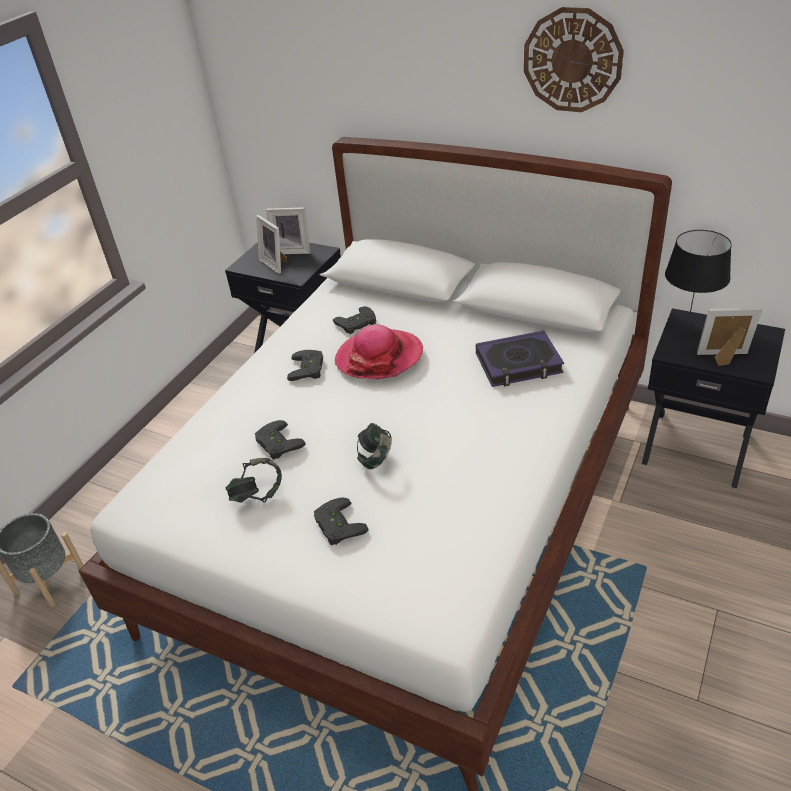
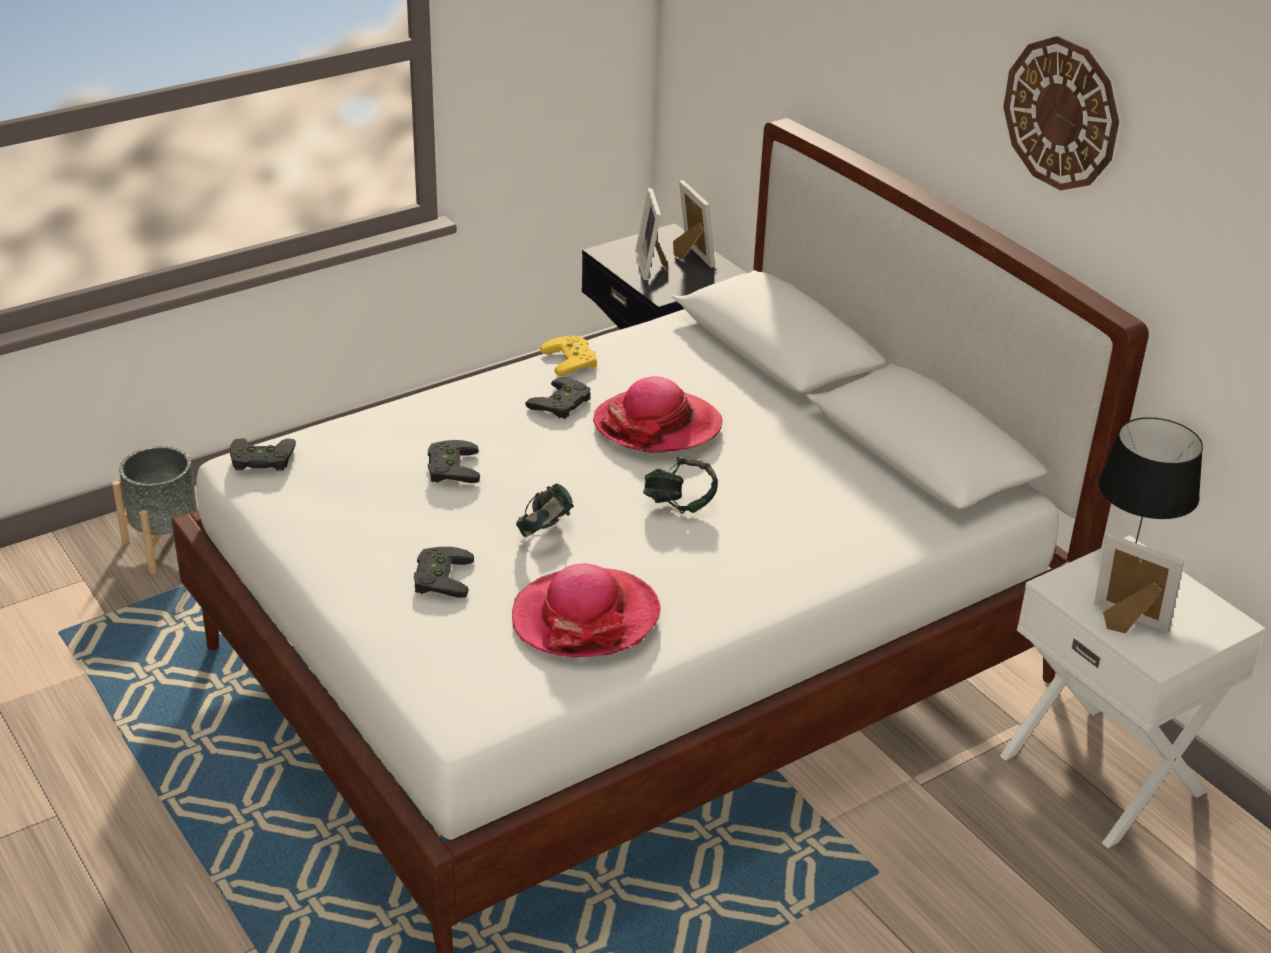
camera: 25 degrees right, 5 degrees down
(257, 495) = (384, 509): headphones -> headphones (679, 504)
(289, 338) = (573, 359): none -> yellow game controller
(293, 250) = (690, 256): picture frame -> picture frame turned 150 degrees counterclockwise
(357, 324) = (669, 377): black game controller -> black game controller (261, 460)
(456, 506) = (585, 618): none -> hat
(518, 364) = (822, 506): book -> none
(696, 446) = (1104, 772): black nightstand -> white nightstand

